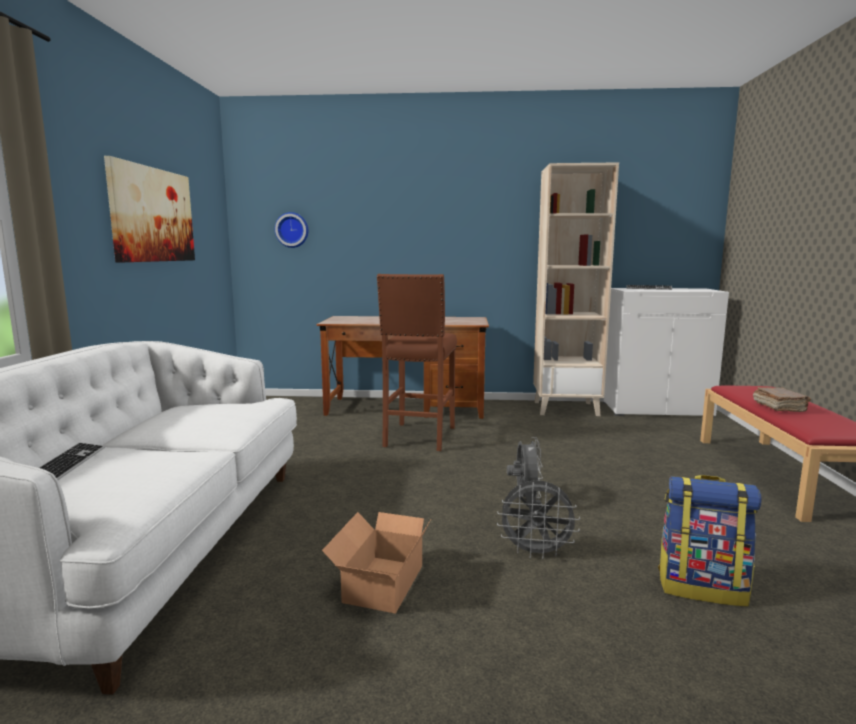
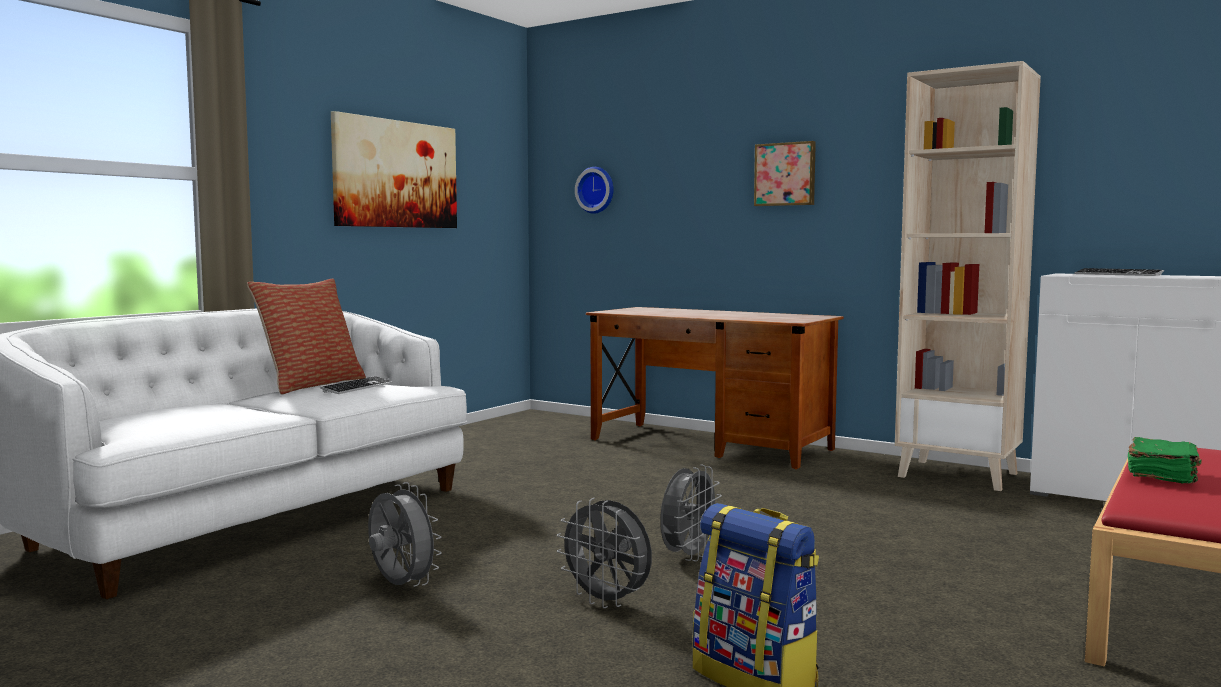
camera: 30 degrees right, 5 degrees down
(68, 464) = (168, 405): keyboard -> keyboard (357, 387)
(167, 414) = (311, 385): none -> pillow
(379, 584) = (400, 586): cardboard box -> grey fan
(418, 437) = (670, 476): brown stool -> none
(442, 224) = (785, 174): none -> picture
(779, 407) = (1163, 476): brown book -> green book

